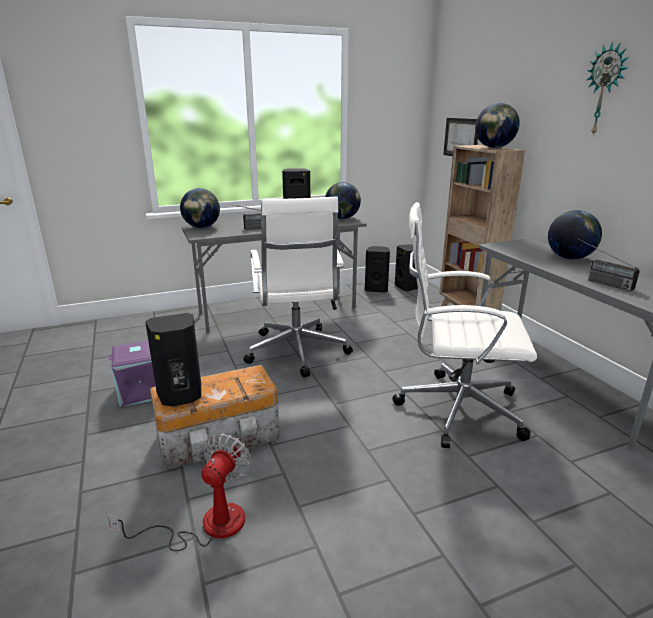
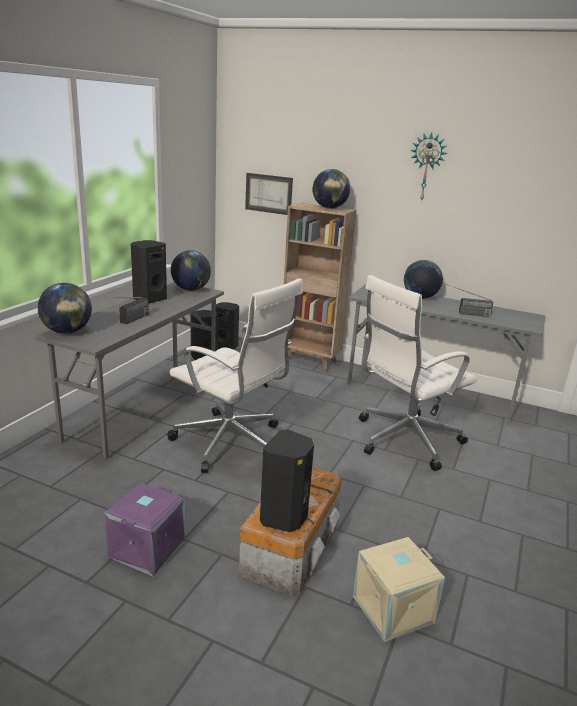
camera: 45 degrees left, 0 degrees up
(207, 525) = (393, 610): fan -> beige storage box

